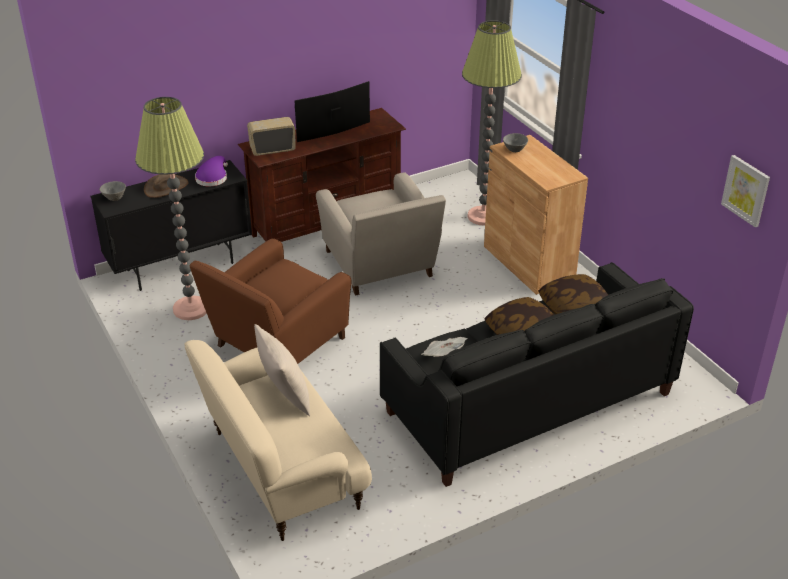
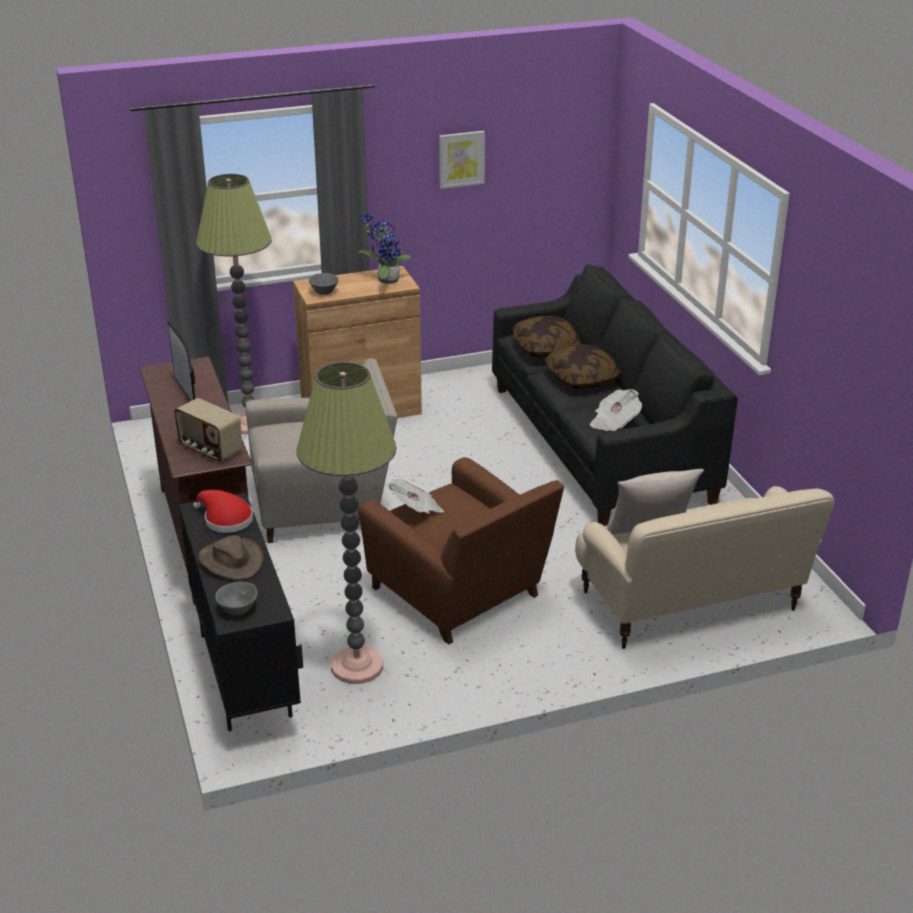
camera: 80 degrees left, 5 degrees down
(212, 178) = (225, 519): purple hat -> red hat
(272, 150) = (210, 450): radio -> radio turned 45 degrees counterclockwise
(283, 267) = (415, 509): none -> newspaper
(551, 173) = (385, 280): none -> potted plant
(746, 190) = (577, 158): picture -> picture (461, 159)

